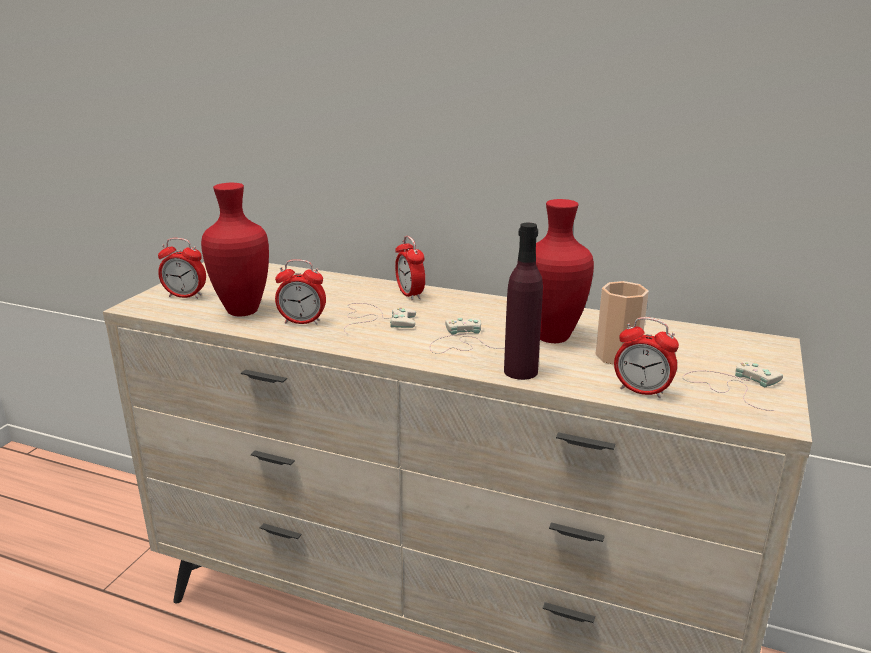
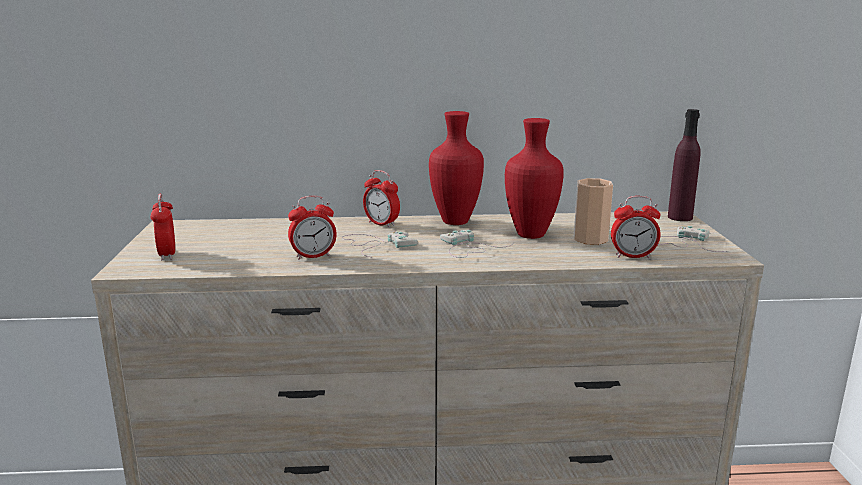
camera: 25 degrees left, 5 degrees down
(185, 296) = (167, 255): alarm clock -> alarm clock turned 90 degrees clockwise
(240, 312) = (243, 258): red vase -> red vase (454, 222)
(520, 371) = (536, 259): purple bottle -> purple bottle (680, 217)

